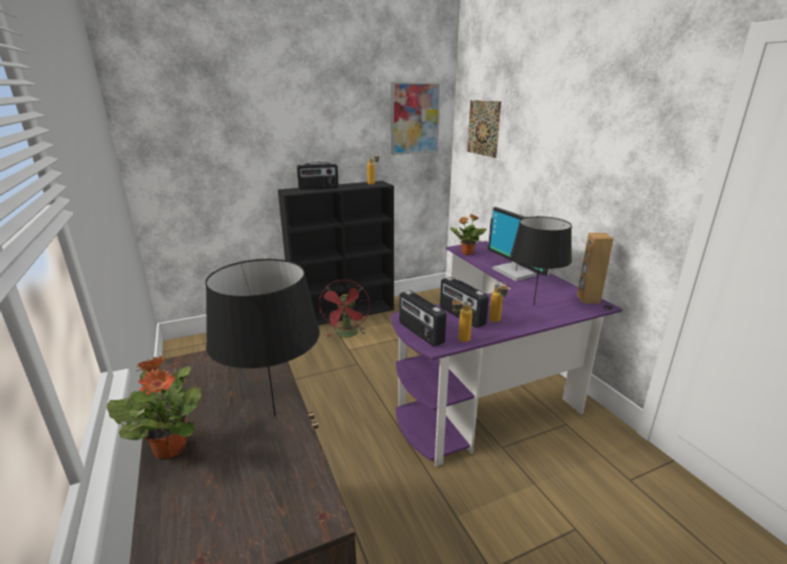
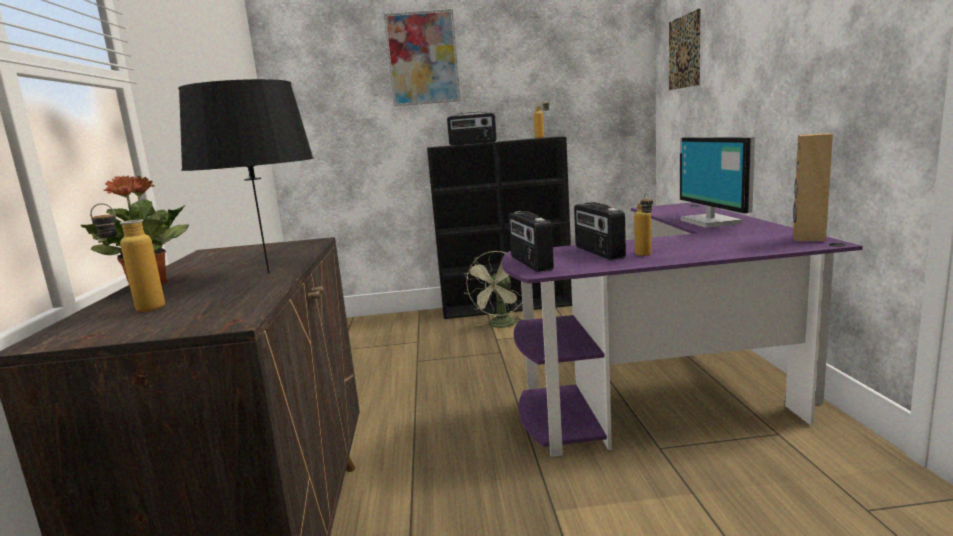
camera: 20 degrees right, 10 degrees down
(347, 335) = (501, 326): red fan -> green fan
(415, 118) = (599, 57): picture -> picture (422, 58)
(459, 340) = (577, 268): bottle -> bottle (139, 309)
(467, 253) = (655, 211): potted plant -> none
(533, 305) = (713, 244): black table lamp -> none

